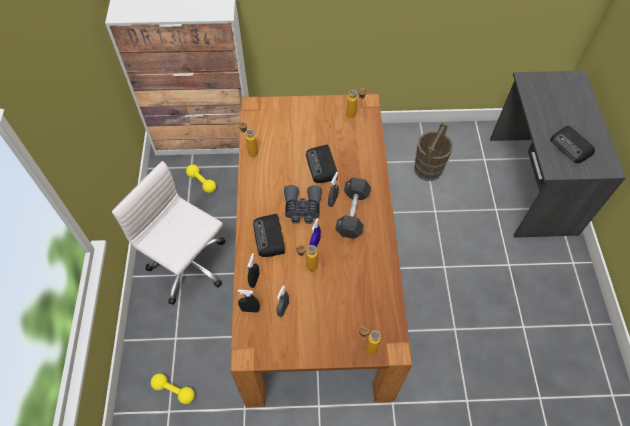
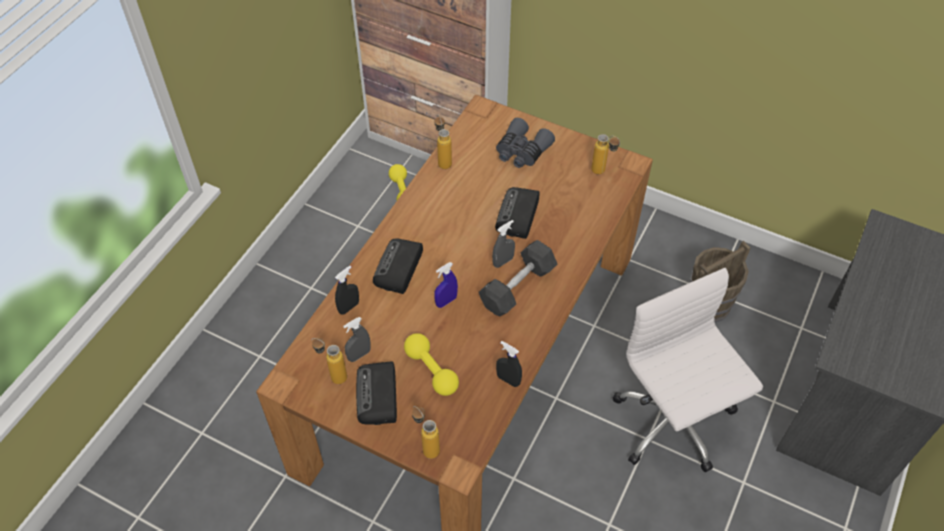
camera: 30 degrees right, 5 degrees down
(174, 390) = (221, 413): yellow dumbbell -> yellow dumbbell (431, 370)
(190, 266) = (326, 283): white office chair -> white office chair (673, 423)
(250, 309) = (322, 336): black spray bottle -> black spray bottle (508, 380)
(302, 208) = (460, 253): grey binoculars -> grey binoculars (521, 151)
(307, 267) = (419, 322): bottle -> bottle (333, 375)
(571, 147) = (889, 342): radio -> radio (378, 396)

